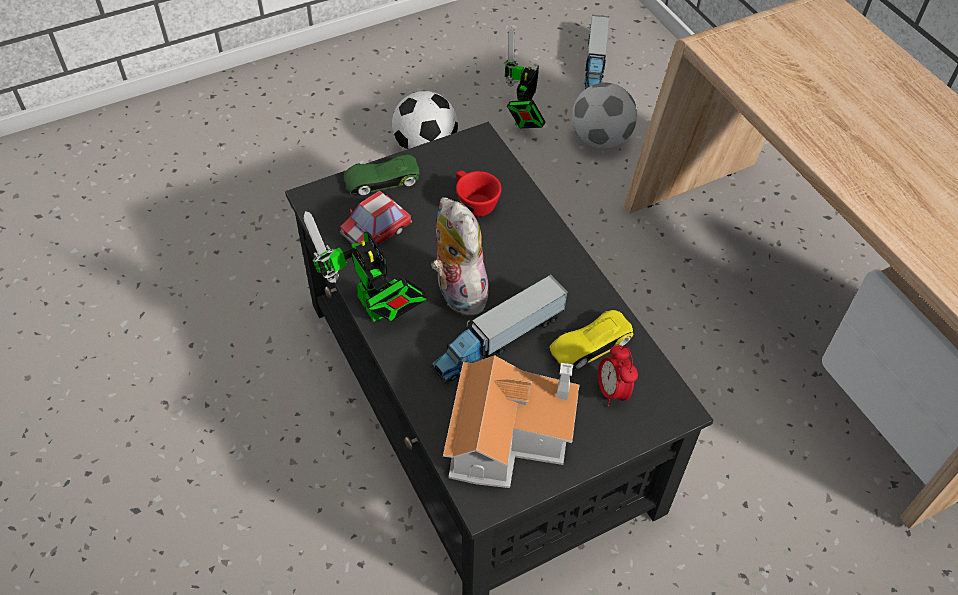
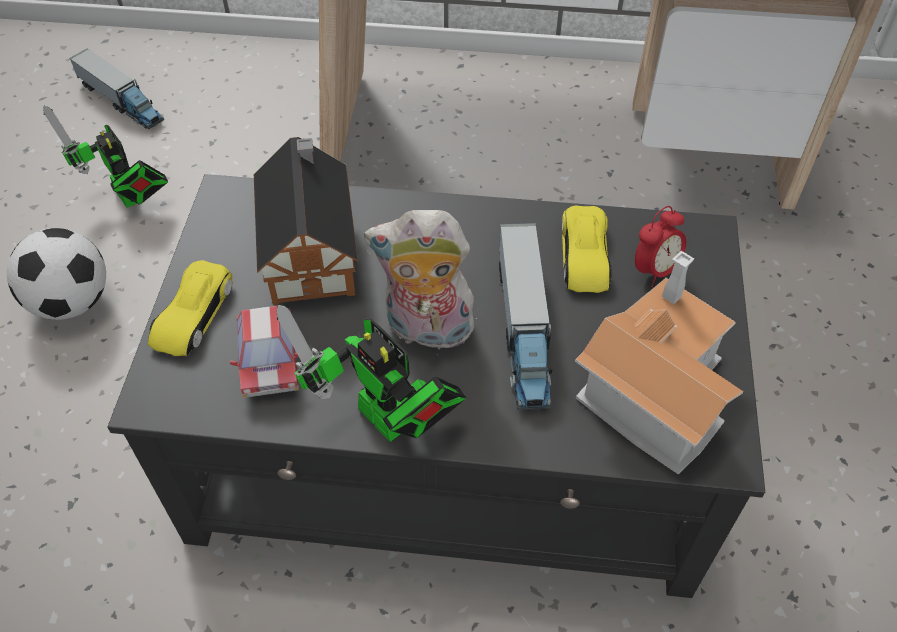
camera: 55 degrees left, 0 degrees up
(376, 310) = (389, 424): toy robot -> toy robot turned 45 degrees clockwise
(381, 180) = (192, 314): green toy car -> yellow toy car
(473, 203) = (311, 249): red cup -> toy house
(600, 139) = (219, 155): football -> none
(612, 391) = (655, 270): alarm clock -> alarm clock turned 60 degrees counterclockwise

